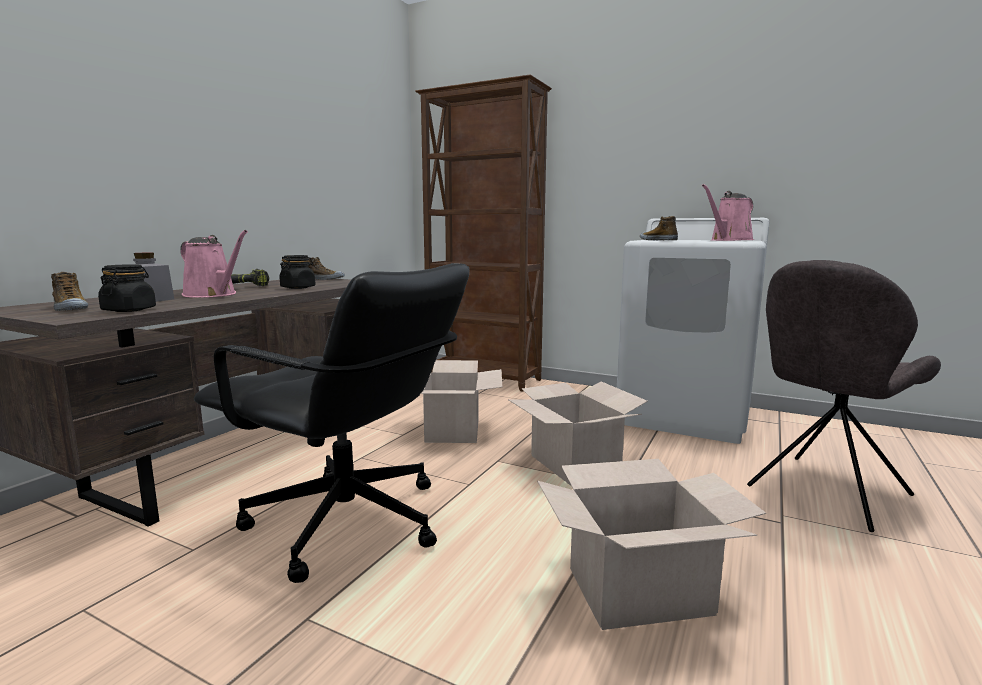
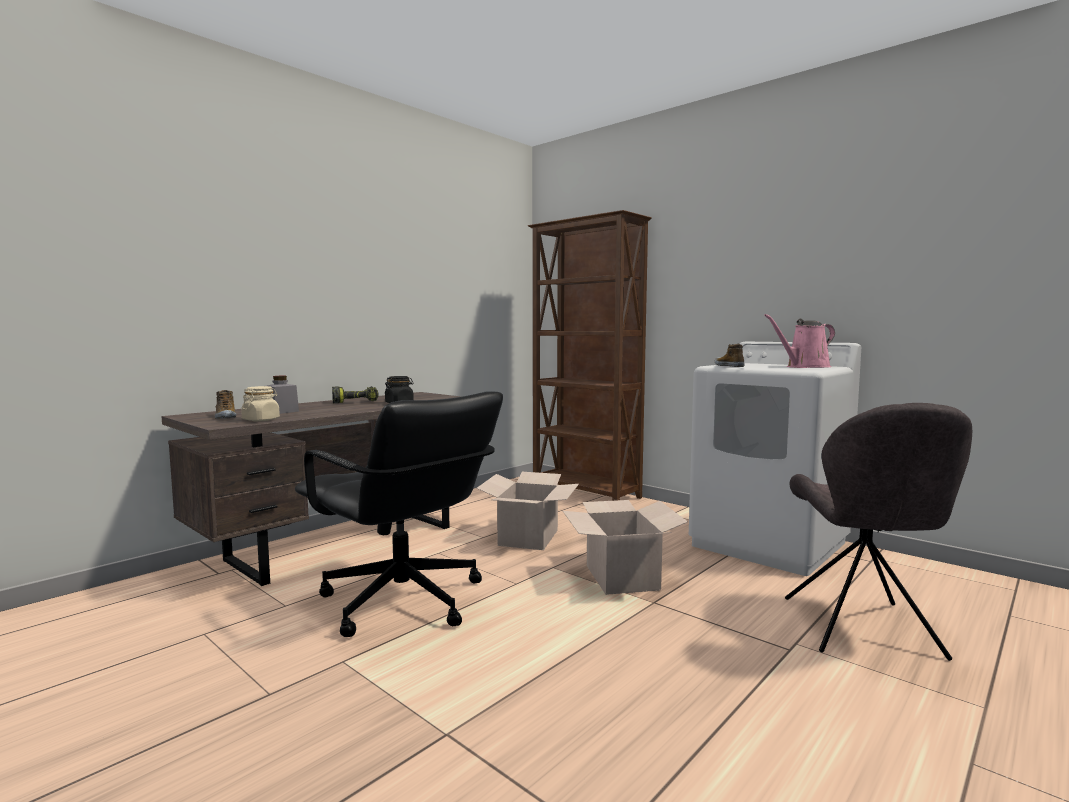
camera: 15 degrees right, 5 degrees down
(129, 310) = (261, 420): black jar -> beige jar
(213, 295) = (329, 408): pink watering can -> none
(323, 279) = (431, 394): shoe -> none
(639, 592) = (607, 683): cardboard box -> none
(825, 492) = (862, 630): grey chair -> grey chair turned 60 degrees counterclockwise

